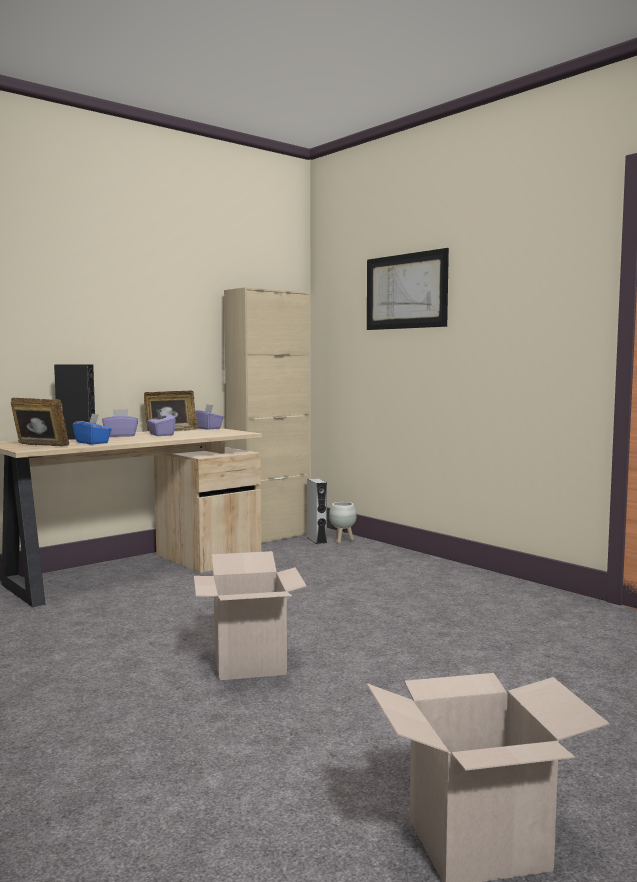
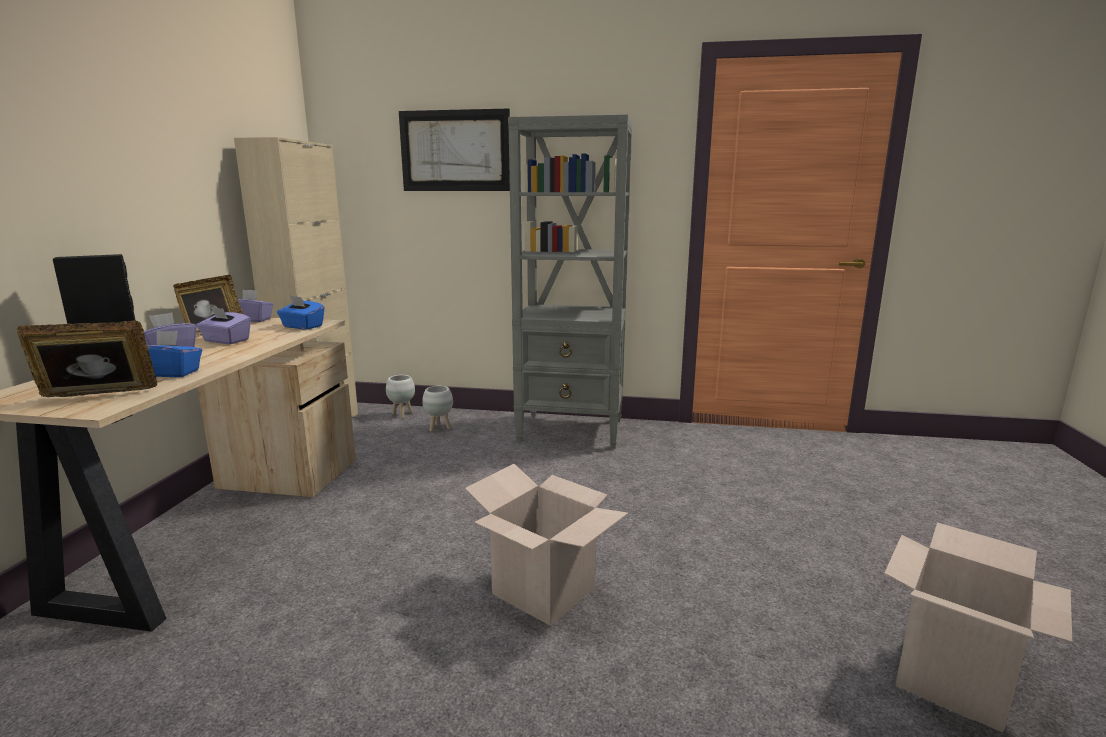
camera: 40 degrees left, 10 degrees up
(223, 433) = (302, 327): none -> blue tissue box
(316, 540) = (375, 420): grey speaker -> none
(355, 555) = (439, 428): none -> white planter
(469, 582) = (572, 431): none -> grey bookcase

